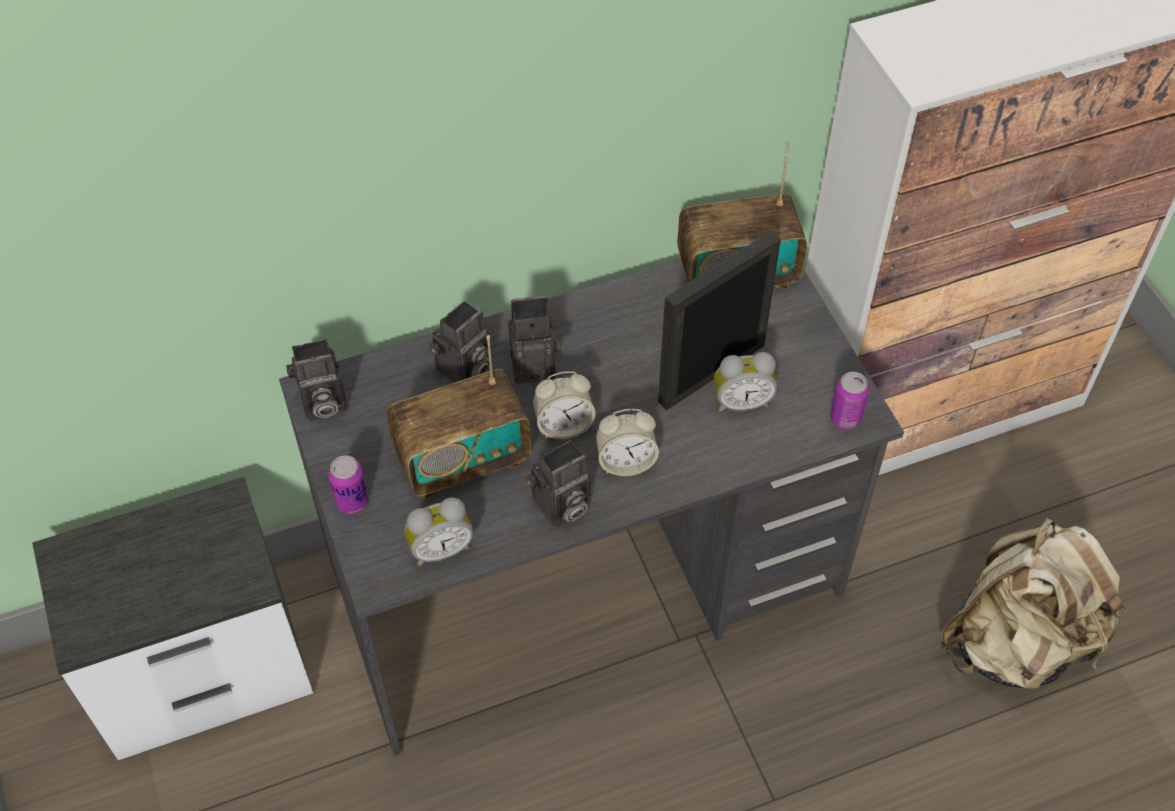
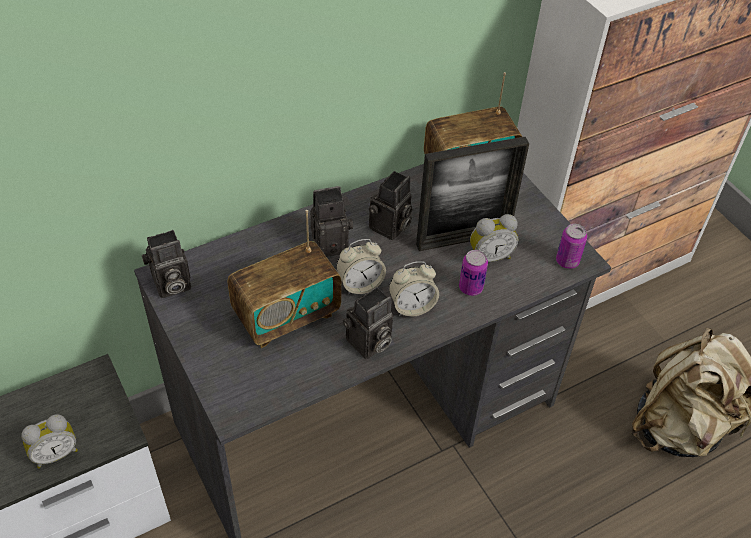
camera: 10 degrees left, 5 degrees down
(352, 501) = (204, 355): can -> can (470, 288)
(440, 549) = (279, 384): alarm clock -> alarm clock (55, 453)
(464, 371) = (278, 252): camera -> camera (390, 228)
(711, 373) = (463, 238): picture frame -> picture frame turned 150 degrees counterclockwise

